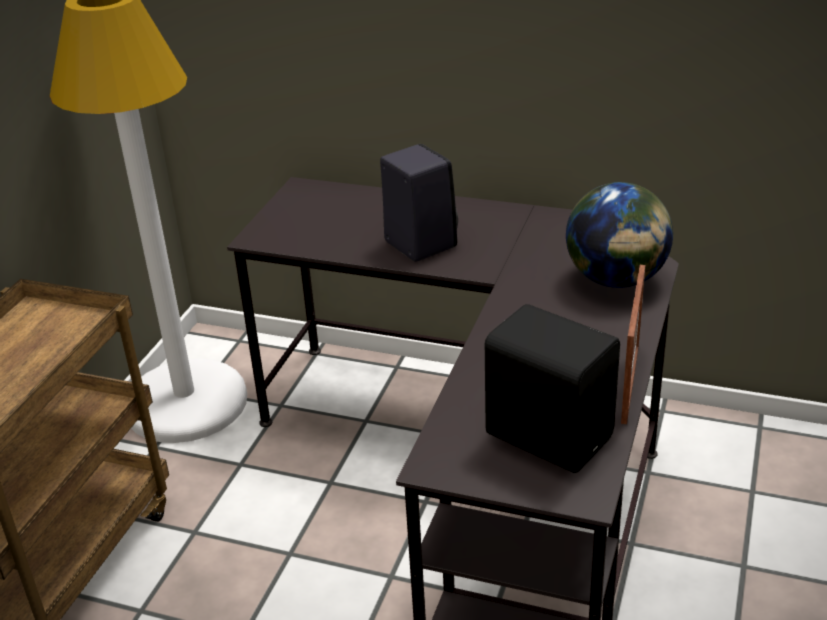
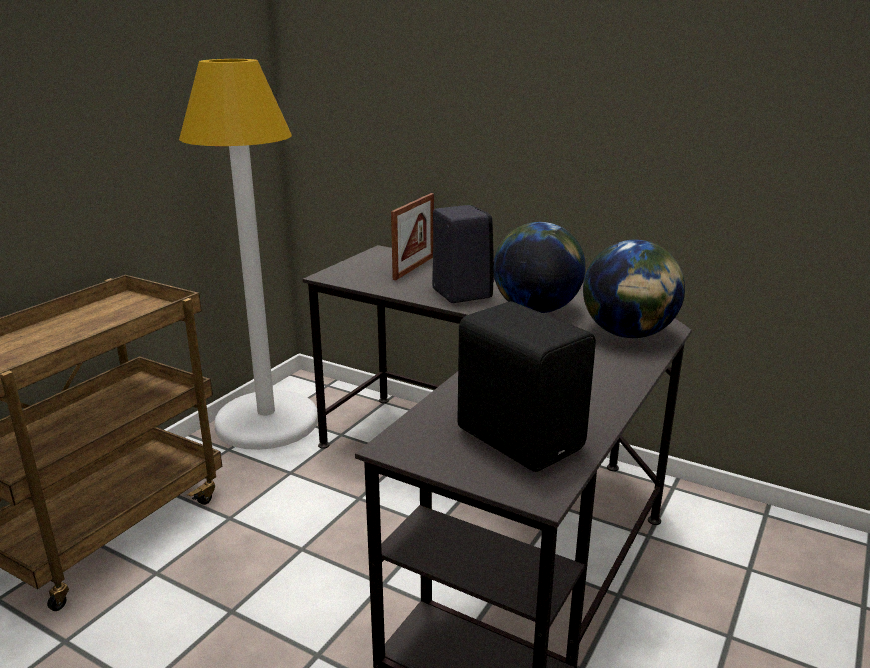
camera: 10 degrees right, 10 degrees down
(510, 257) = (536, 309): none -> globe
(630, 384) = (616, 410): picture frame -> picture frame (414, 267)

